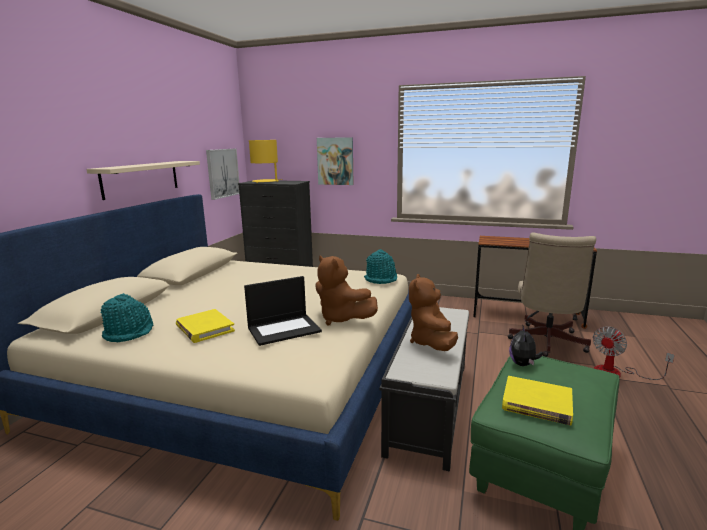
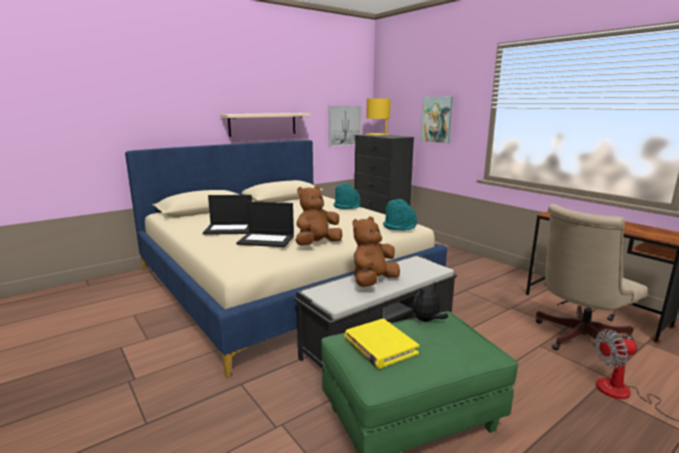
camera: 35 degrees right, 0 degrees up
(129, 332) = (194, 222): turquoise hat -> turquoise hat (347, 206)
(204, 328) = (230, 229): yellow book -> laptop
(341, 318) = (317, 244): brown plush toy -> brown plush toy turned 60 degrees clockwise

